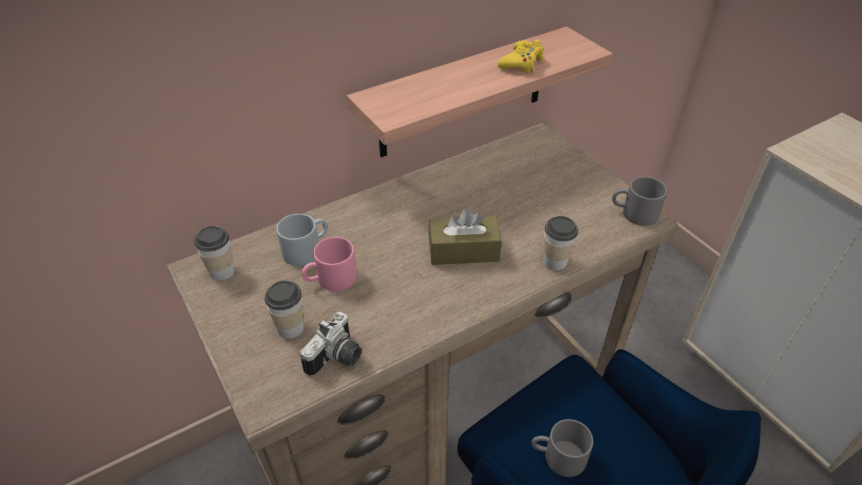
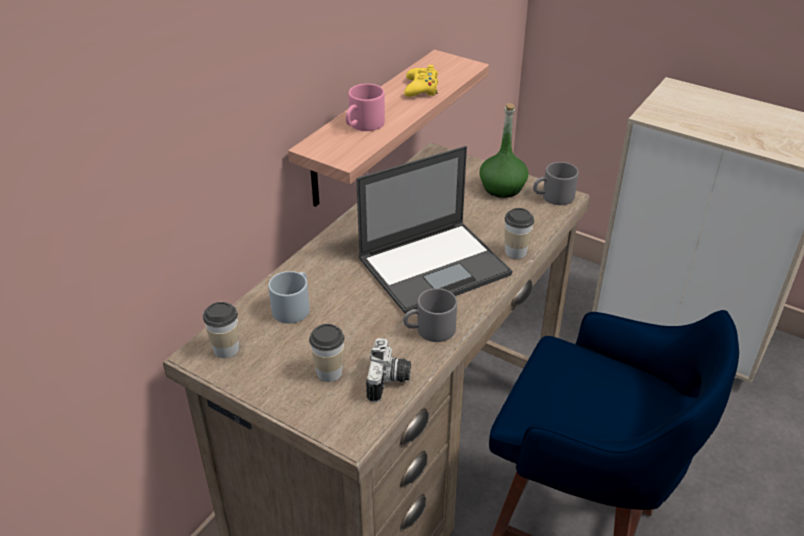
camera: 25 degrees left, 5 degrees down
(331, 280) = (336, 324): pink mug -> pink mug (363, 125)
(463, 250) = (435, 266): brown tissue box -> laptop
(558, 457) = (581, 413): grey mug -> grey mug (429, 331)
(586, 188) = (502, 188): none -> green bottle

